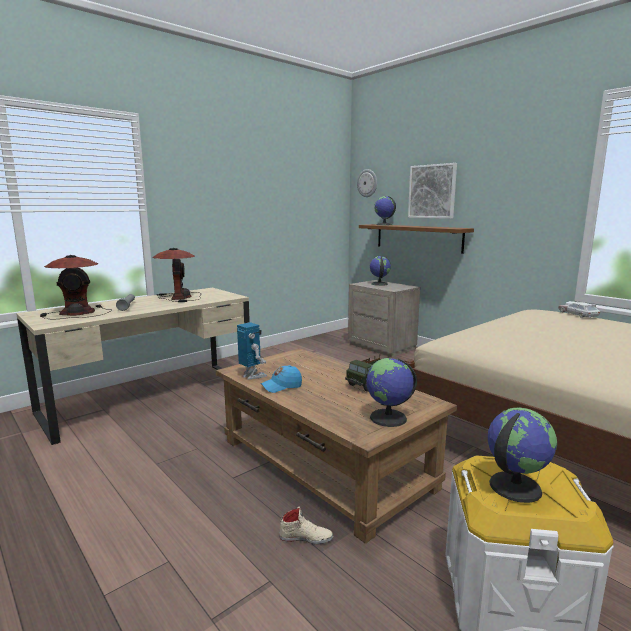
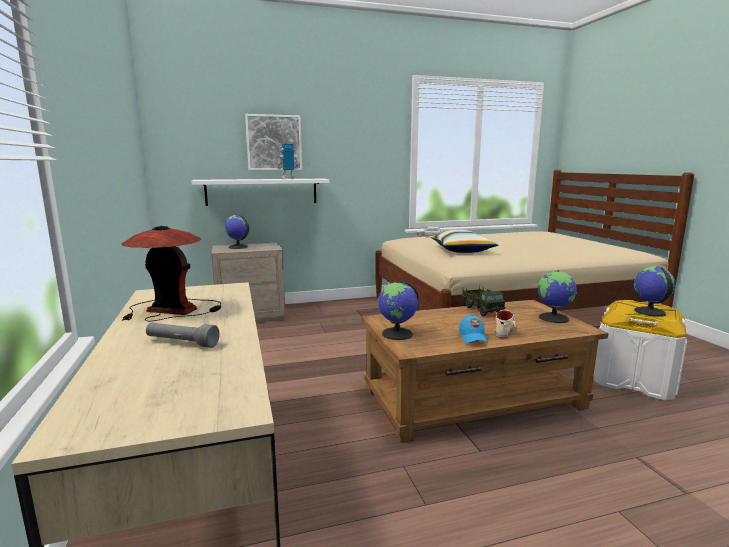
camera: 65 degrees left, 0 degrees up
(78, 312) = (162, 382): table lamp -> none
(252, 376) = (434, 345): toy robot -> toy robot (288, 179)
(306, 537) = (581, 430): beige shoe -> beige shoe (504, 331)
(367, 183) = (176, 129): wall clock -> none
(384, 225) = (221, 179): globe -> globe (397, 334)
(418, 237) = (262, 191): brown shelf -> white shelf
(518, 333) = (462, 250): none -> pillow

